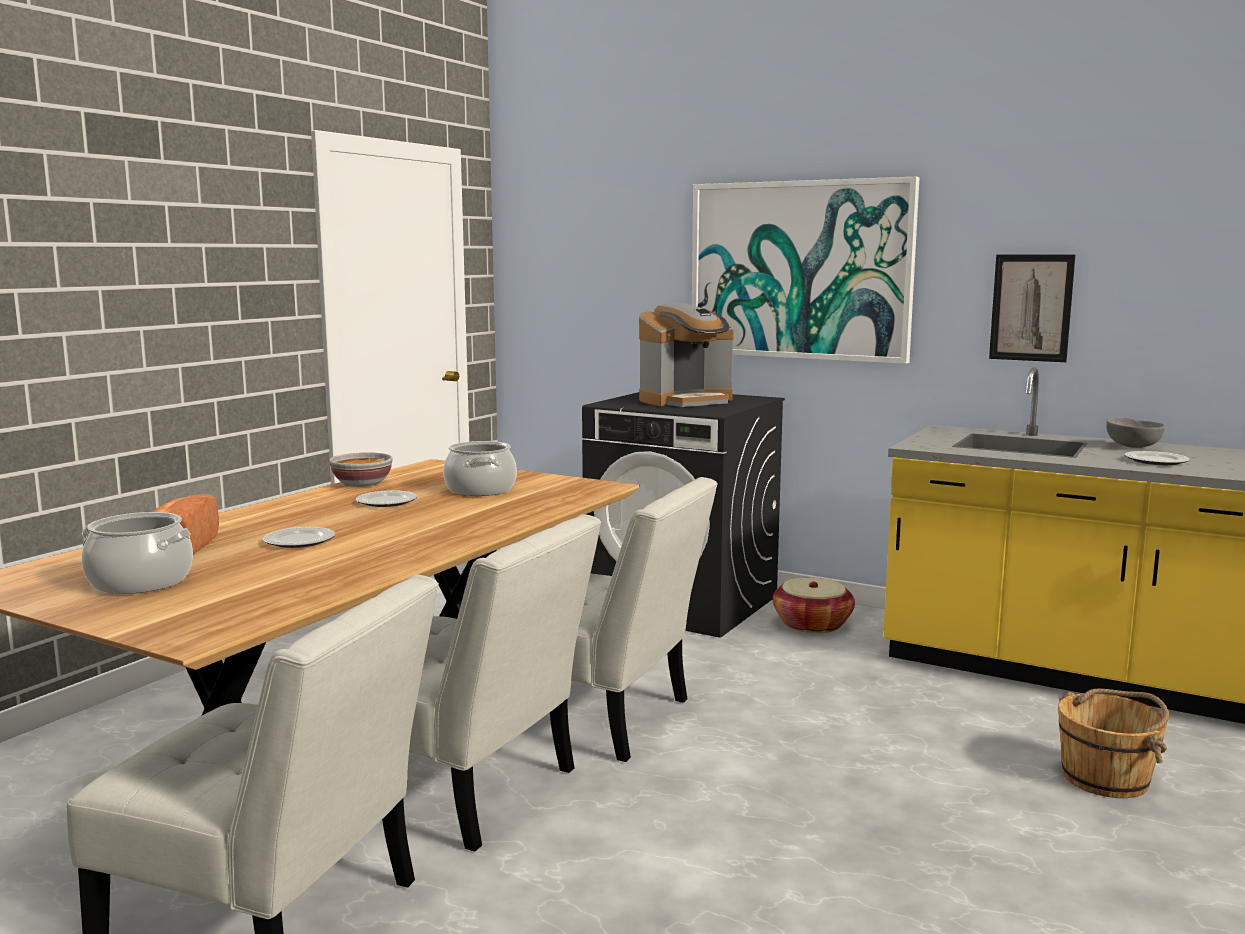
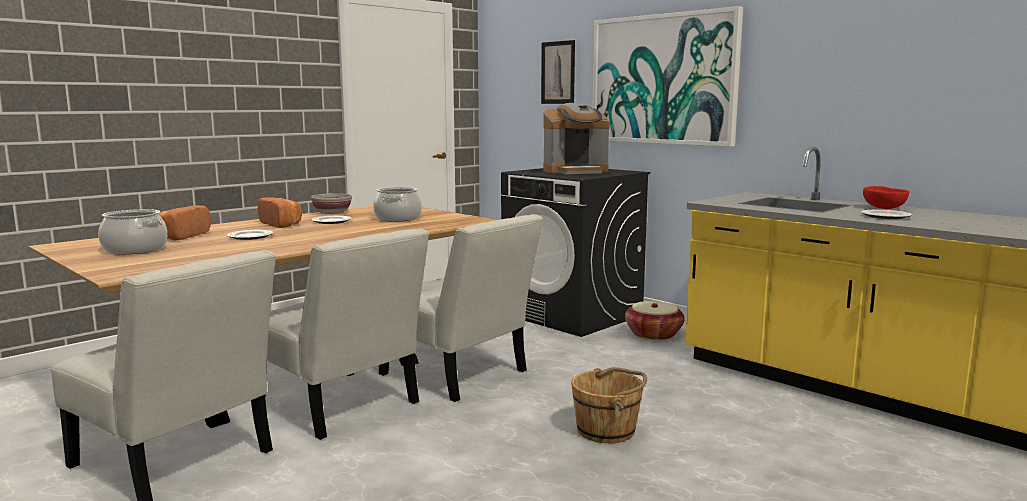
camera: 15 degrees right, 0 degrees up
(316, 512) = (282, 224): none -> bread
(1031, 307) = (821, 102): picture -> picture (558, 72)
(1106, 778) = (796, 451): brown bucket -> brown bucket (607, 430)
(1133, 447) = (884, 208): grey bowl -> red bowl

